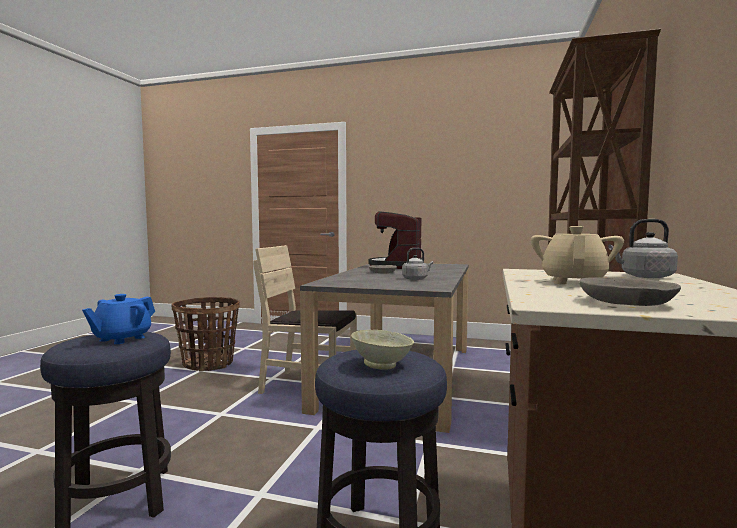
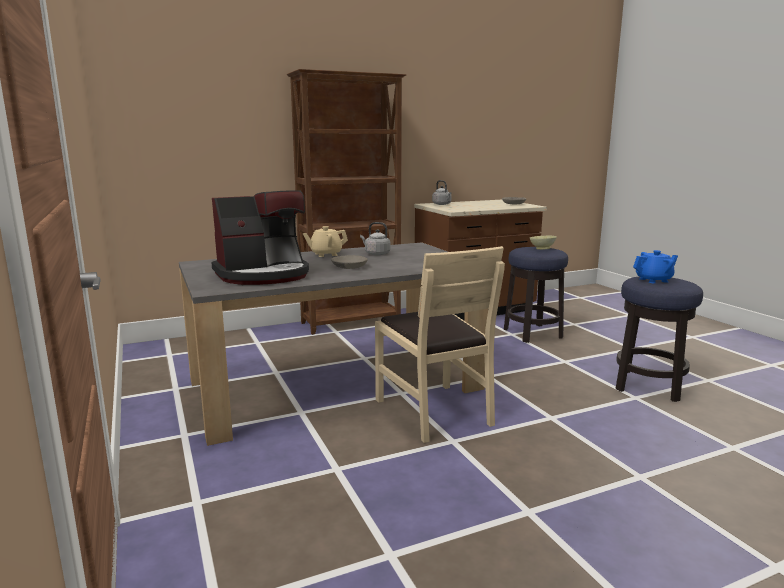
camera: 130 degrees left, 10 degrees up
(208, 364) = (502, 525): basket -> none
(574, 282) = (481, 206): beige teapot -> beige teapot (325, 254)

